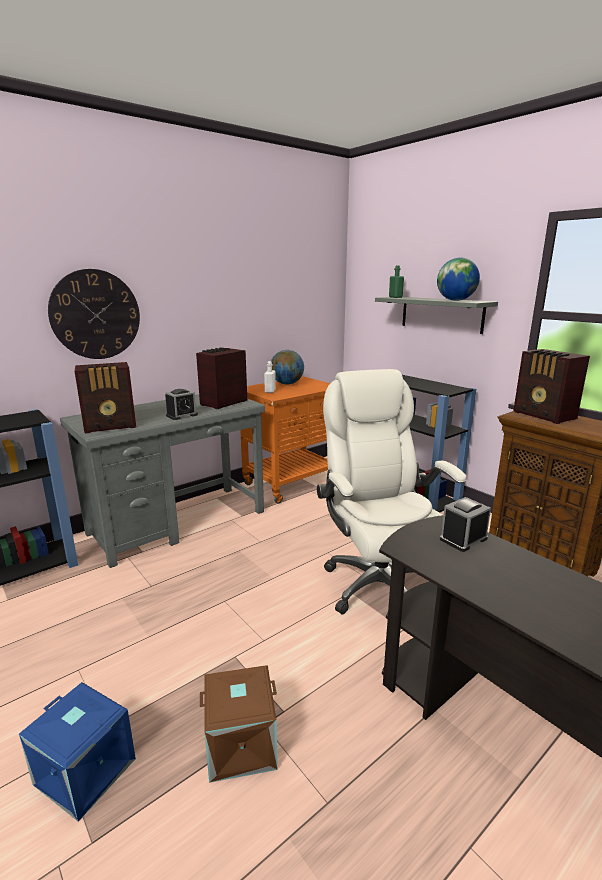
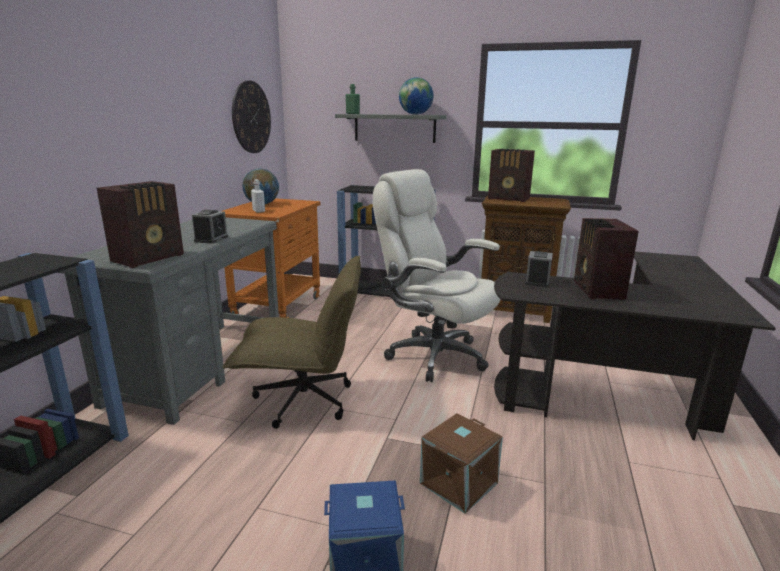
camera: 35 degrees left, 0 degrees up
(95, 315) = (79, 128): wall clock -> wall clock (251, 117)
(212, 584) = (302, 400): none -> beige office chair
(222, 403) = (231, 225): radio -> radio (597, 290)

